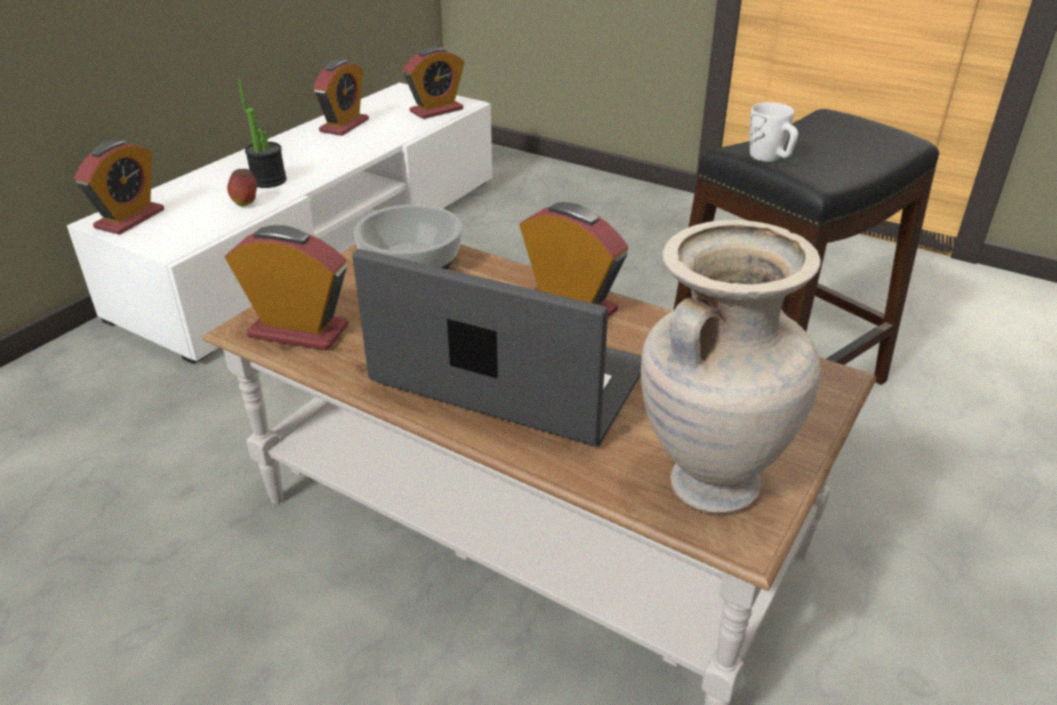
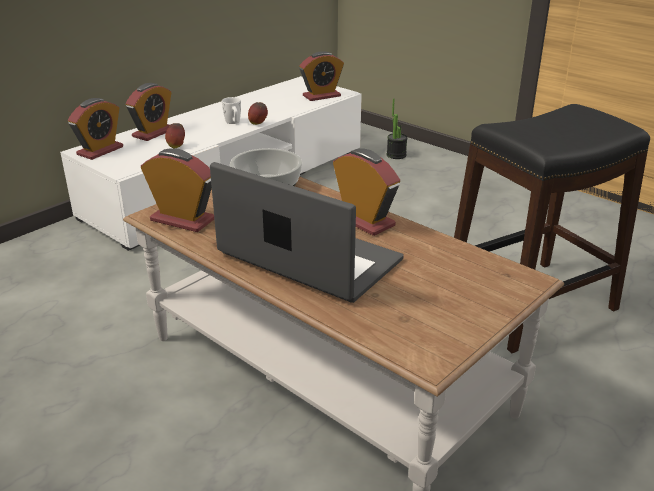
camera: 10 degrees right, 5 degrees down
(269, 181) = (195, 134): potted plant -> potted plant (396, 155)
(344, 125) = (255, 102): alarm clock -> alarm clock (153, 133)
(357, 159) = (258, 124): none -> apple
(709, 484) = (419, 332): beige vase -> none
(770, 158) = (517, 132): white mug -> white mug (233, 122)

